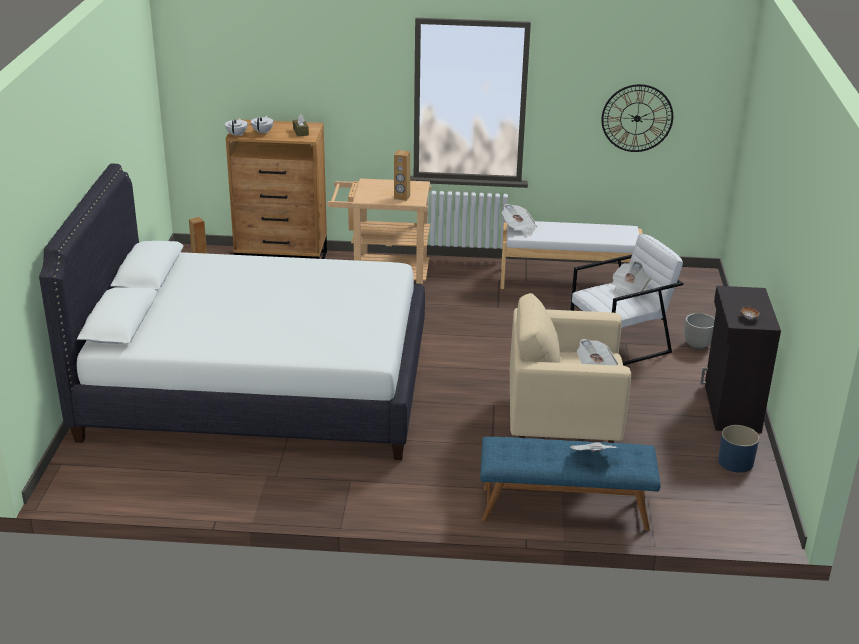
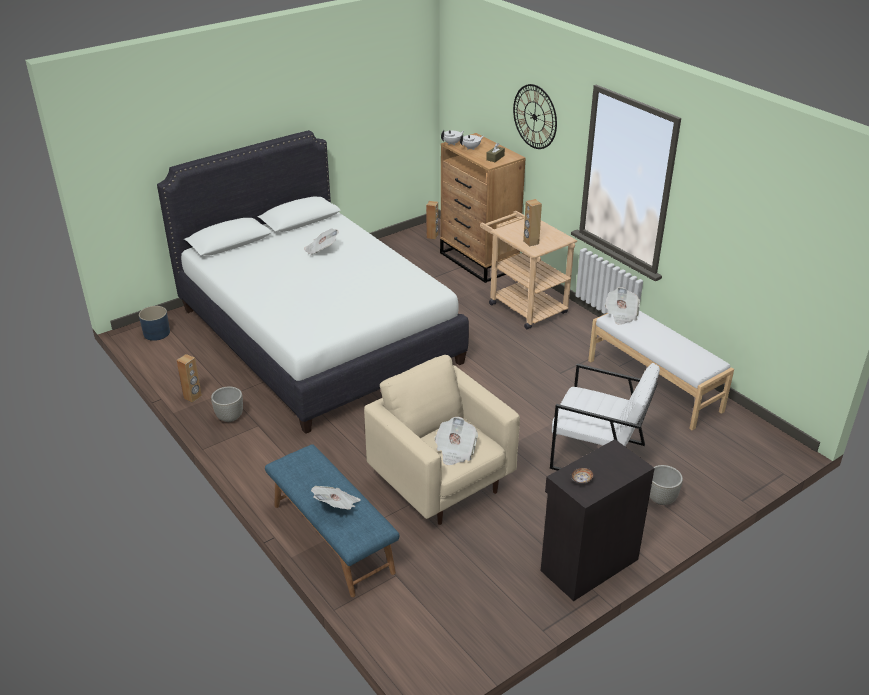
camera: 50 degrees right, 5 degrees up
(244, 500) = (192, 397): none -> brown speaker
(313, 491) = (230, 417): none -> grey planter
(628, 290) = (610, 409): newspaper -> newspaper (321, 250)
(637, 118) = (759, 254): wall clock -> wall clock (534, 116)
(735, 462) = (507, 604): blue planter -> blue planter (157, 333)

